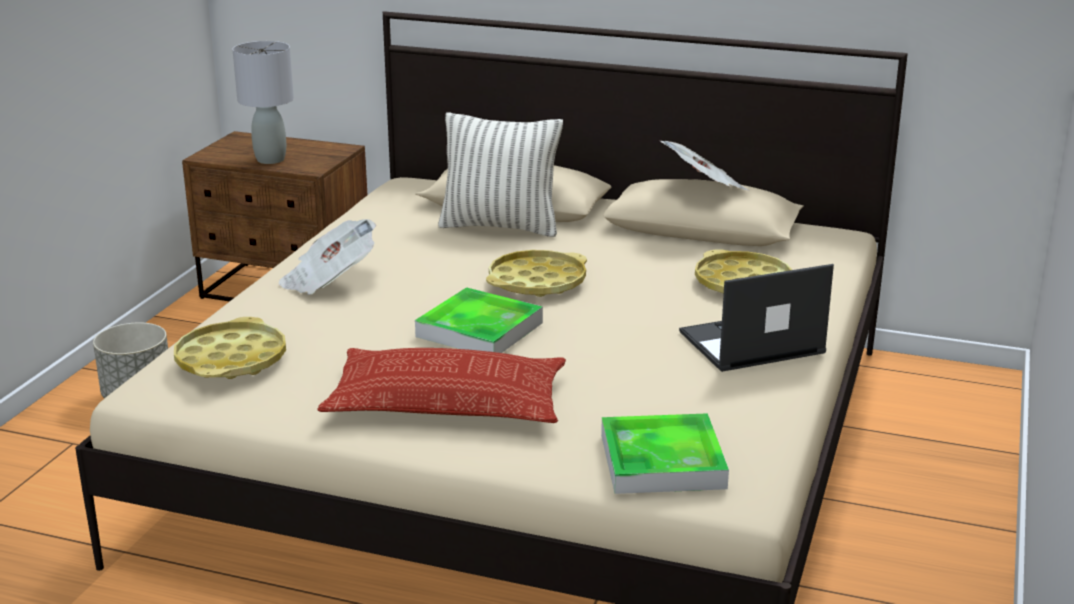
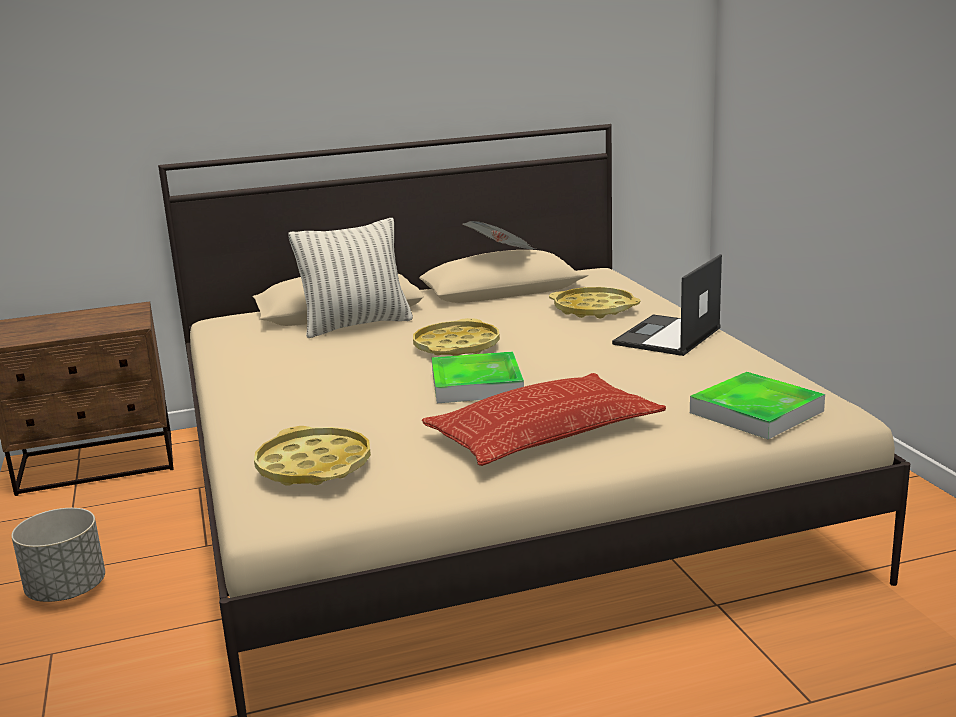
camera: 35 degrees left, 5 degrees down
(270, 160) = (78, 329): grey table lamp -> none
(329, 281) = (285, 394): newspaper -> none

